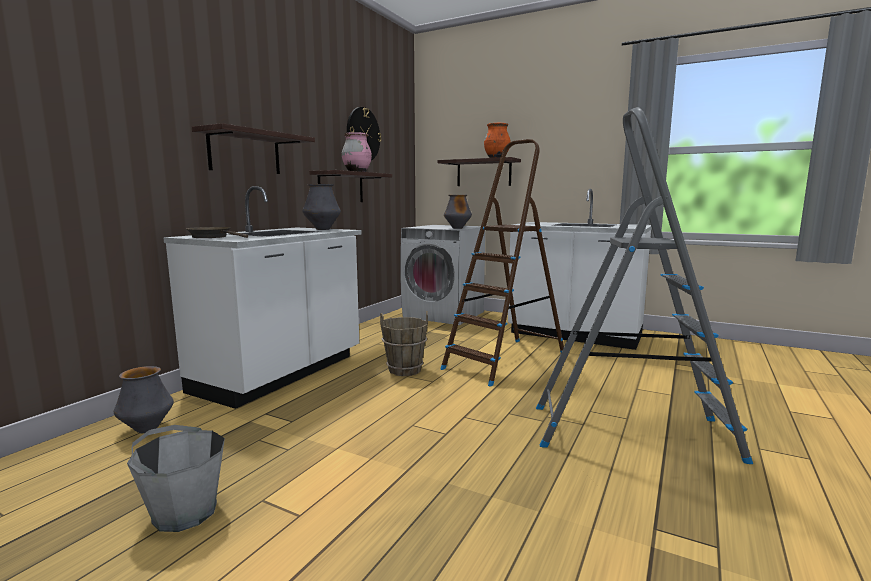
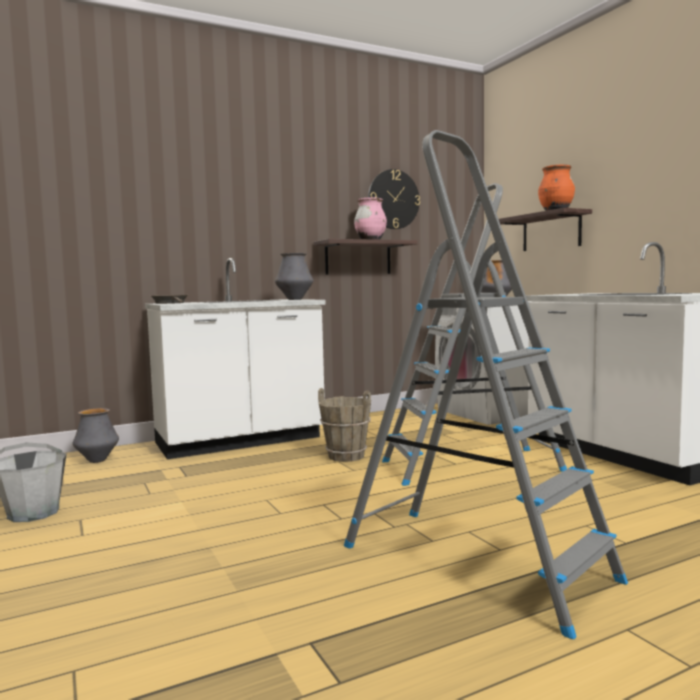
camera: 35 degrees right, 5 degrees down
(245, 153) = (235, 228): shelf -> none
(505, 360) = (470, 466): brown step ladder -> grey step ladder

